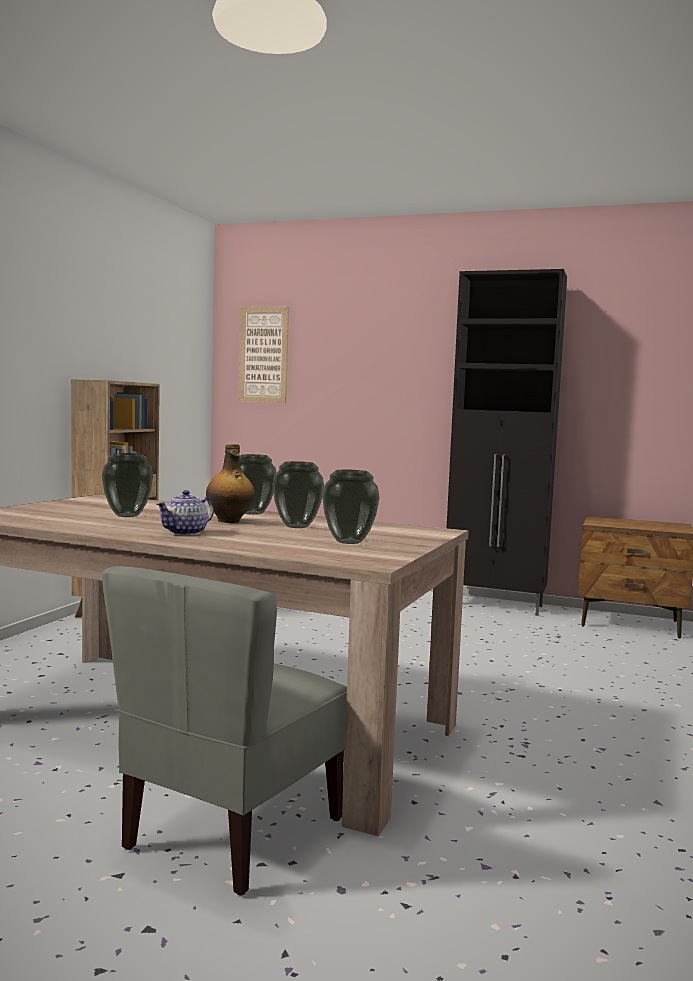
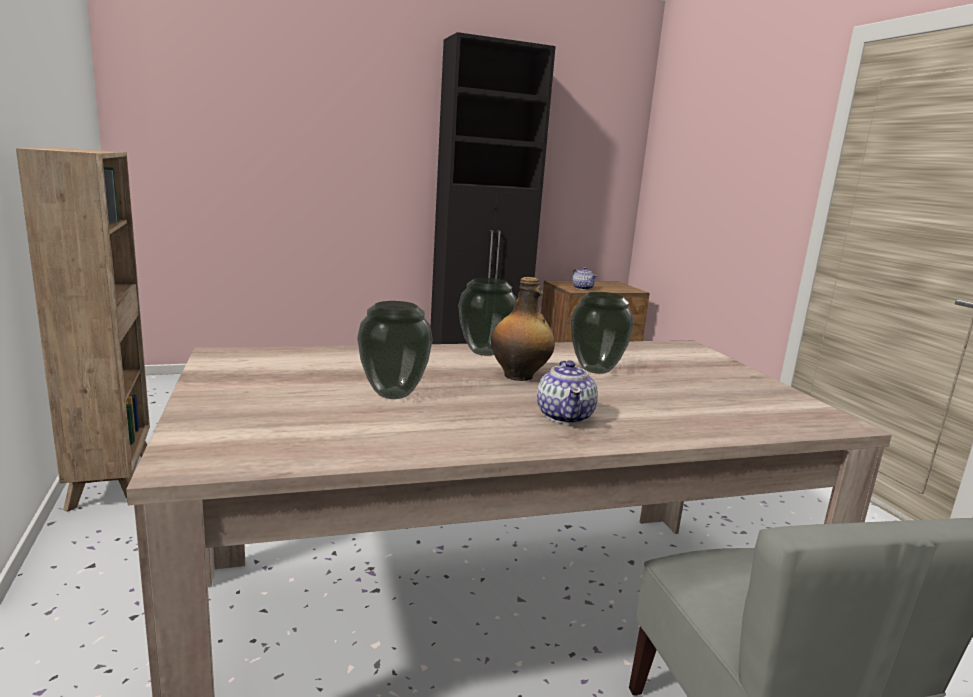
camera: 40 degrees left, 10 degrees up
(263, 354) = (182, 104): picture -> none
(350, 542) = (712, 387): vase -> none
(612, 523) = (582, 288): none -> teapot

